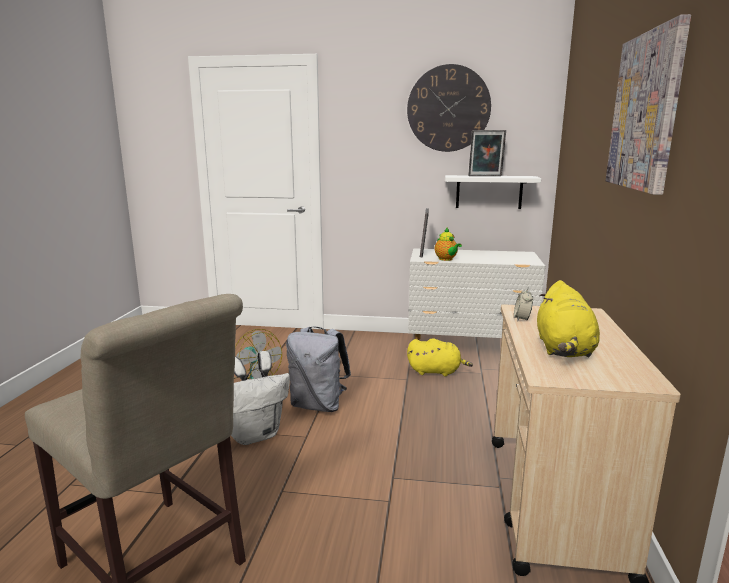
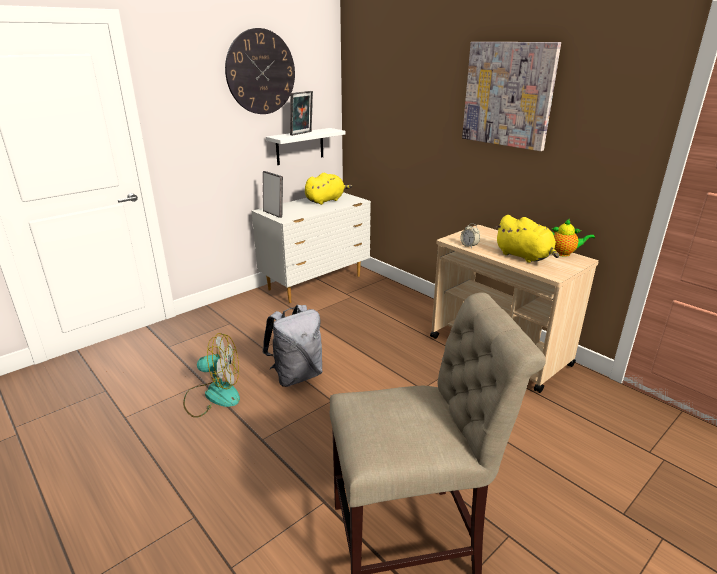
camera: 50 degrees left, 10 degrees up
(255, 434) = (296, 423): white backpack -> none
(436, 371) = (325, 309): yellow plush toy -> yellow plush toy (326, 200)
(446, 259) = (303, 214): teapot -> teapot (564, 253)

